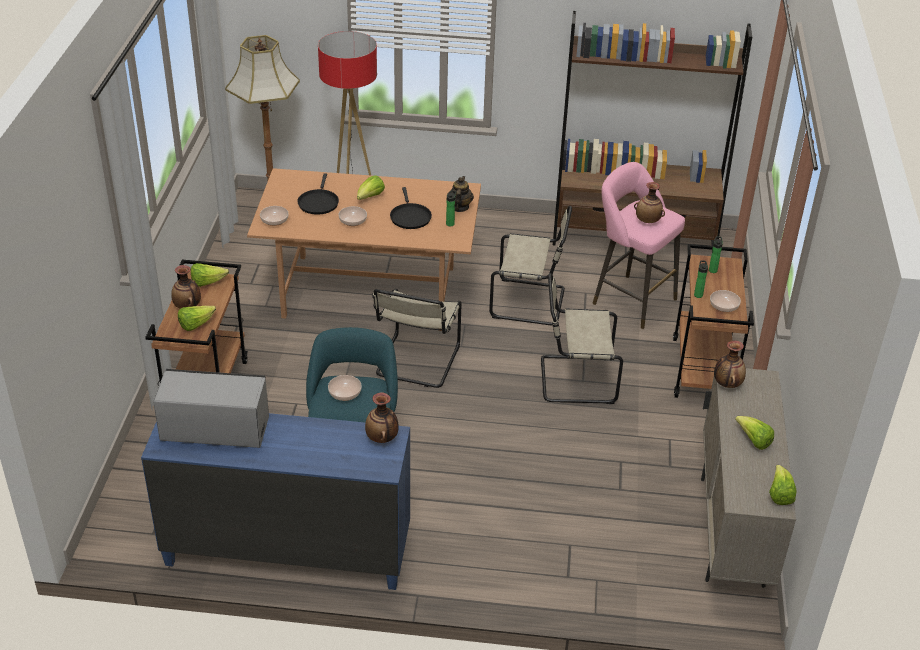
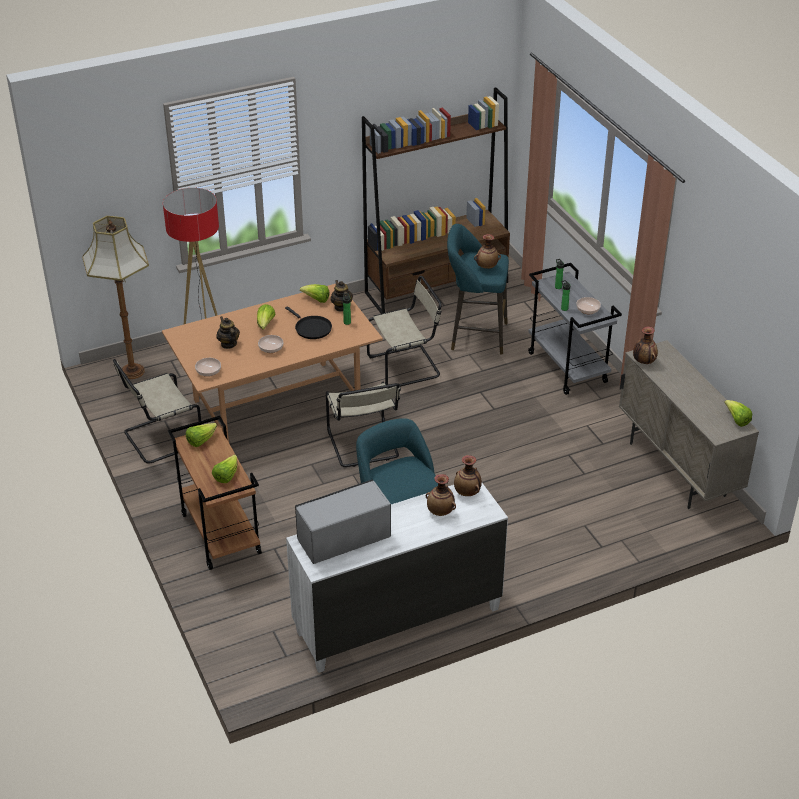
camera: 30 degrees left, 0 degrees up
(188, 307) = (205, 465): vase -> vase (440, 512)
(286, 550) = (397, 620): blue dresser -> white dresser
(318, 202) = (228, 344): black frying pan -> teapot
(344, 393) = (396, 477): bowl -> none
(574, 379) = (487, 411): beige chair -> beige chair (160, 439)
(630, 299) = (475, 336): pink stool -> turquoise stool
(703, 370) = (568, 368): brown cart -> grey cart
(753, 441) = (692, 392): lettuce -> lettuce (316, 299)

